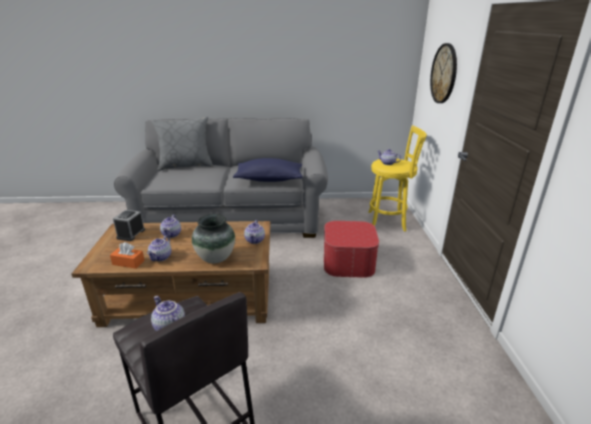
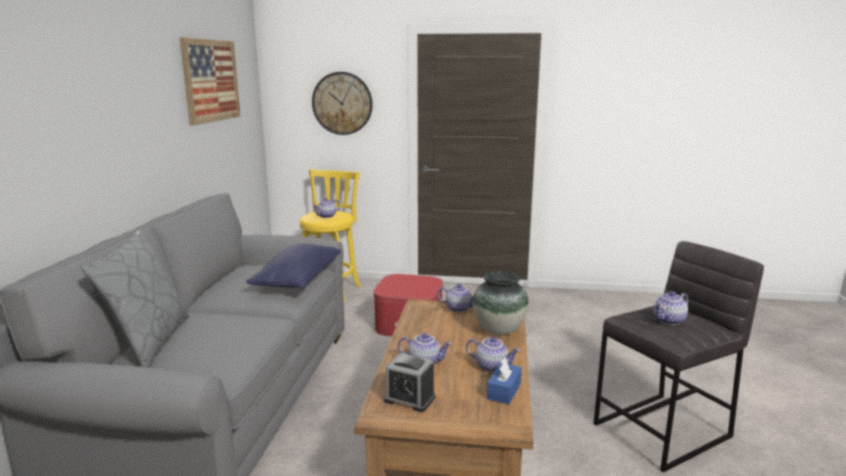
camera: 80 degrees left, 10 degrees down
(128, 262) = (504, 391): orange tissue box -> blue tissue box
(341, 44) = (211, 80): none -> picture

